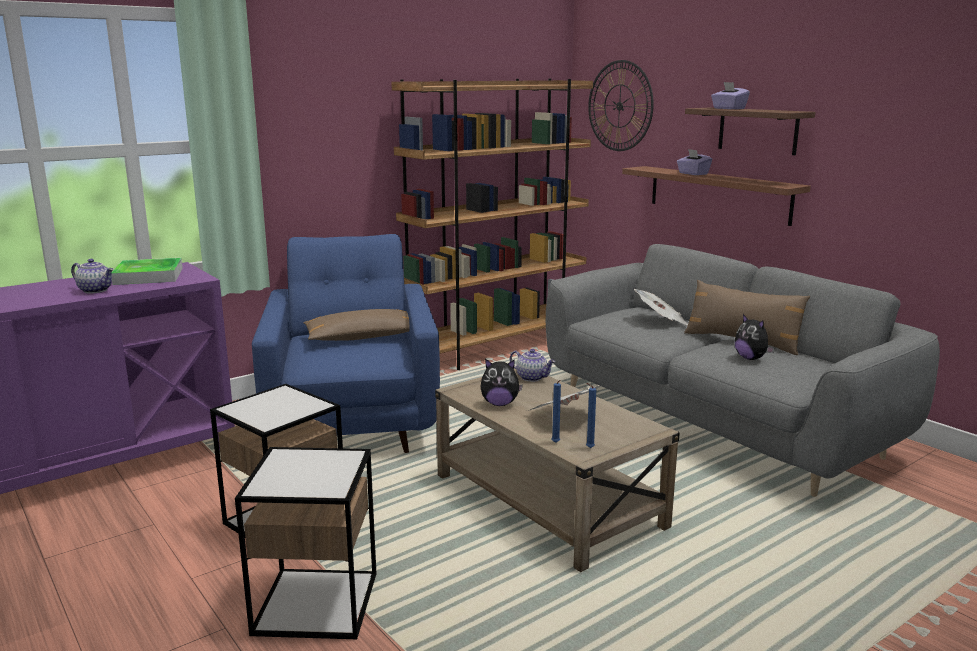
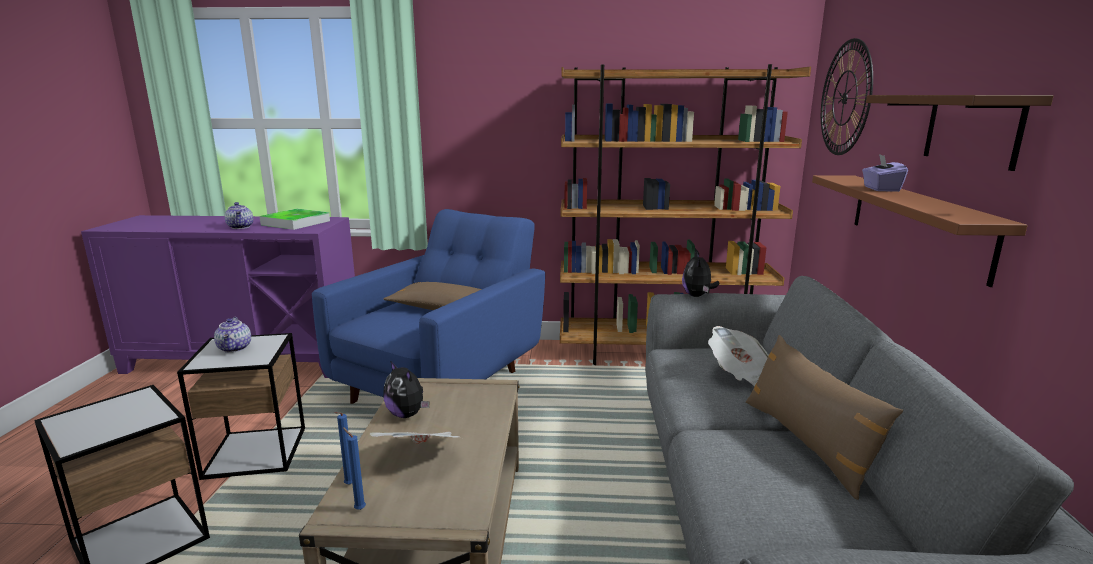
camera: 40 degrees right, 0 degrees up
(532, 377) = (493, 397): teapot -> teapot (235, 348)
(728, 108) = (924, 94): purple tissue box -> none
(751, 358) = (763, 474): plush toy -> plush toy (697, 296)

